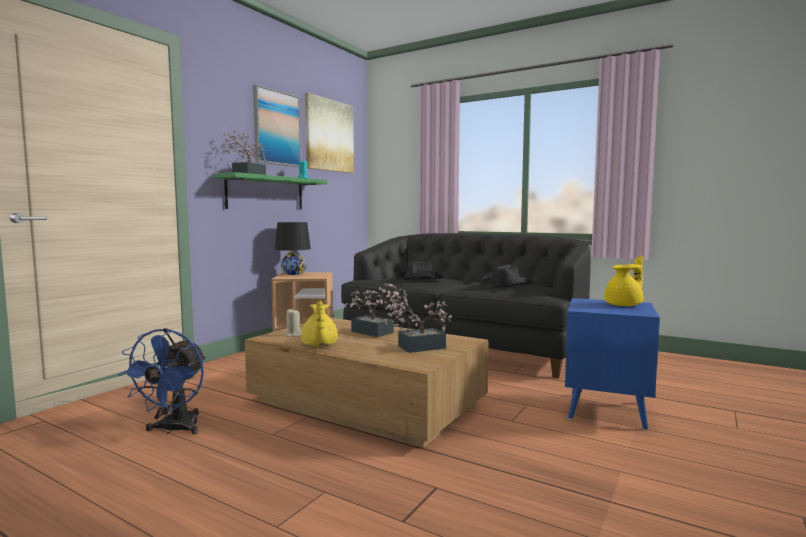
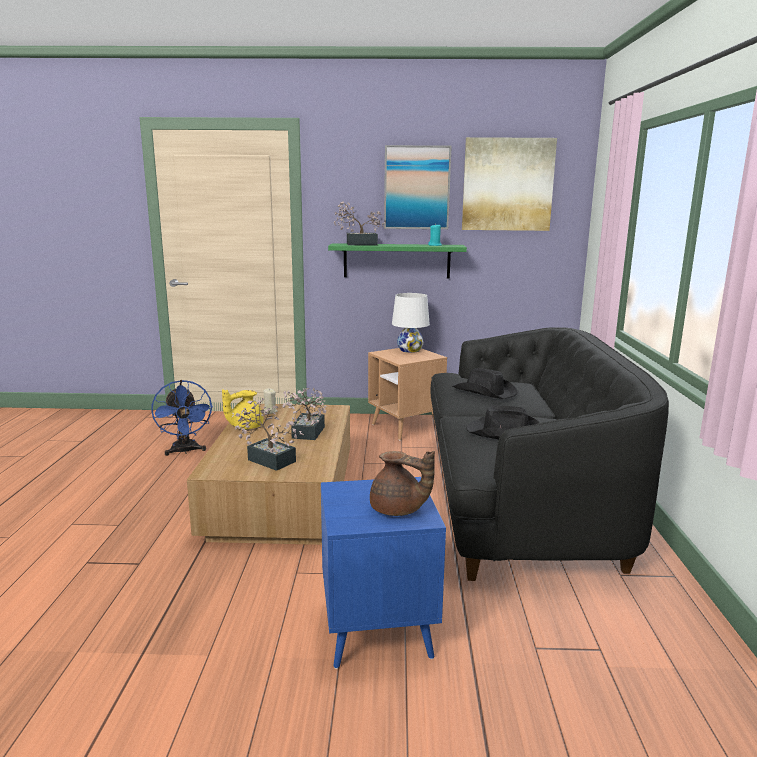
camera: 60 degrees right, 10 degrees up
(174, 430) = (185, 451): blue fan -> blue fan turned 90 degrees counterclockwise
(293, 273) = (410, 350): black table lamp -> white table lamp
(625, 305) = (398, 510): yellow teapot -> brown teapot

